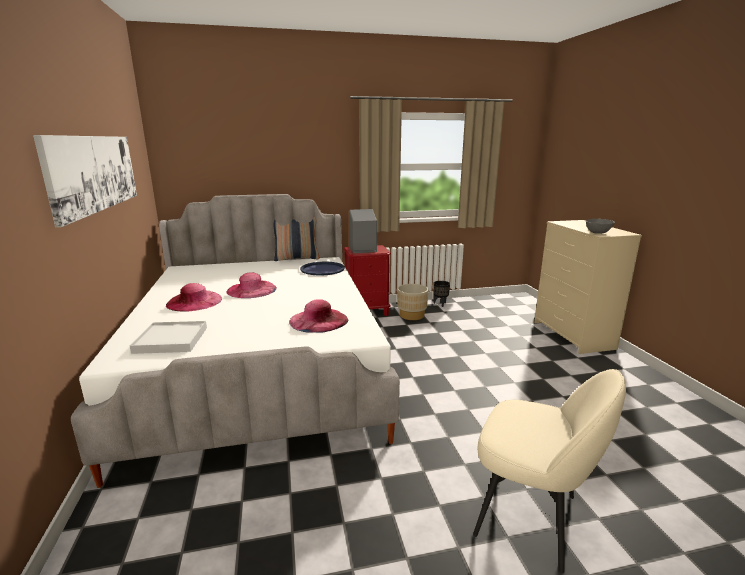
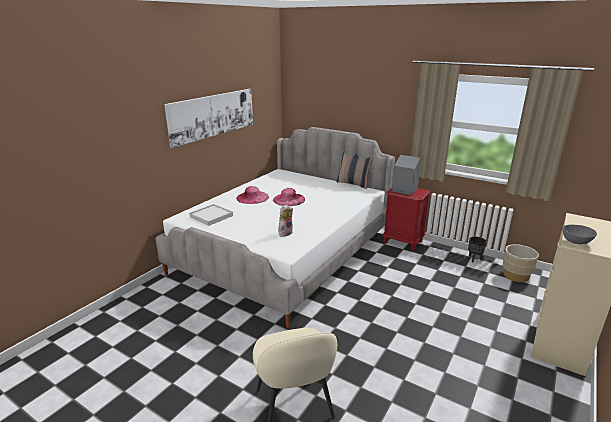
camera: 45 degrees right, 5 degrees up
(318, 320) = (285, 233): pink hat -> plush toy
(322, 269) = (353, 198): blue tray -> none
(412, 315) = (432, 258): beige planter -> beige planter (516, 276)

